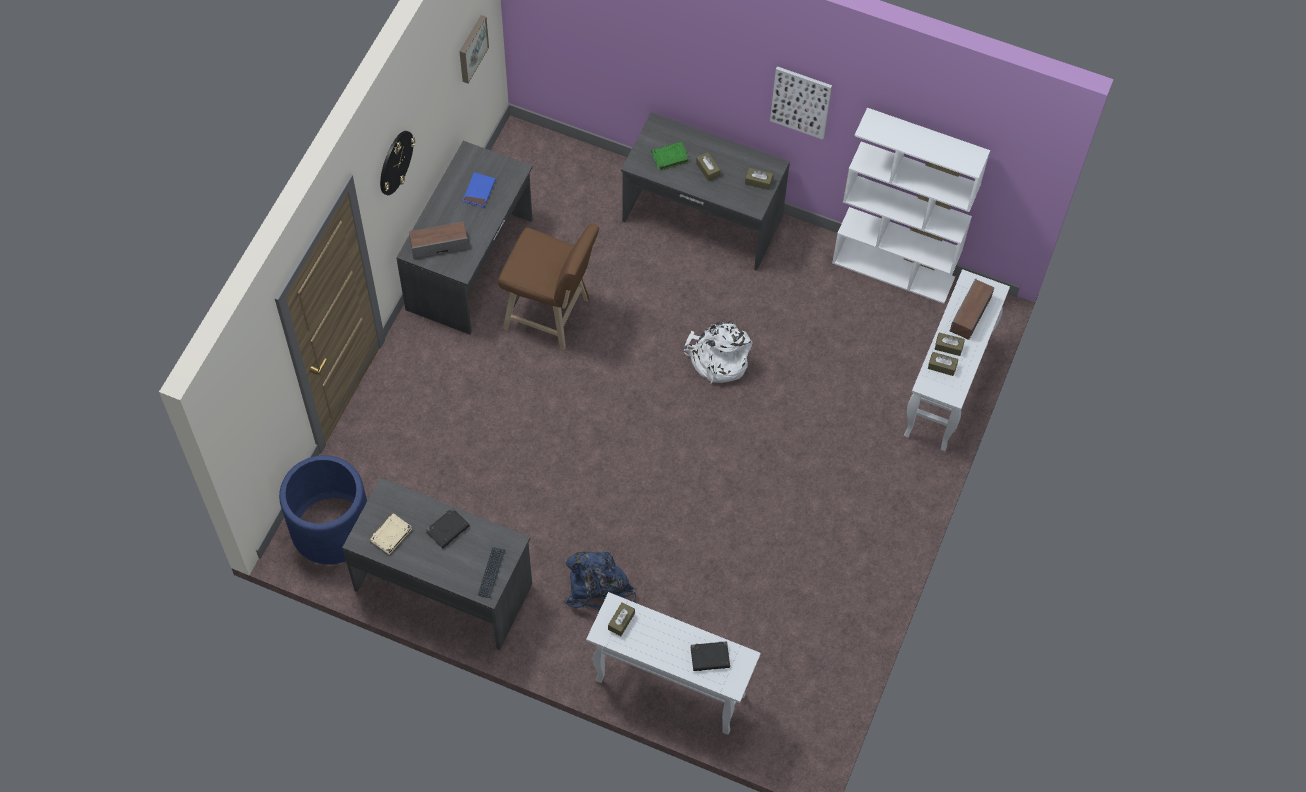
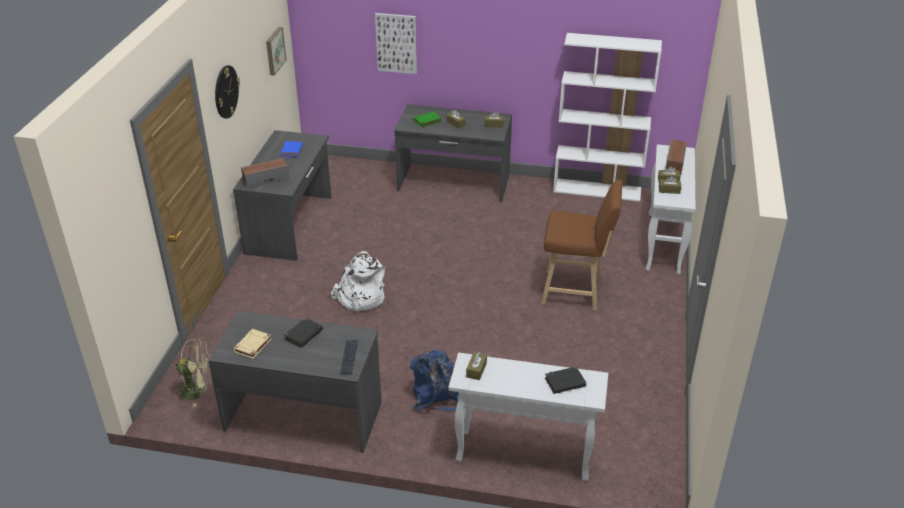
camera: 10 degrees left, 25 degrees down
(331, 528) = (197, 391): blue planter -> green fan
(551, 315) = (357, 242): brown stool -> brown stool (575, 291)
(718, 359) = (490, 249): white backpack -> white backpack (359, 297)
(801, 102) = (517, 49): picture -> picture (396, 43)

